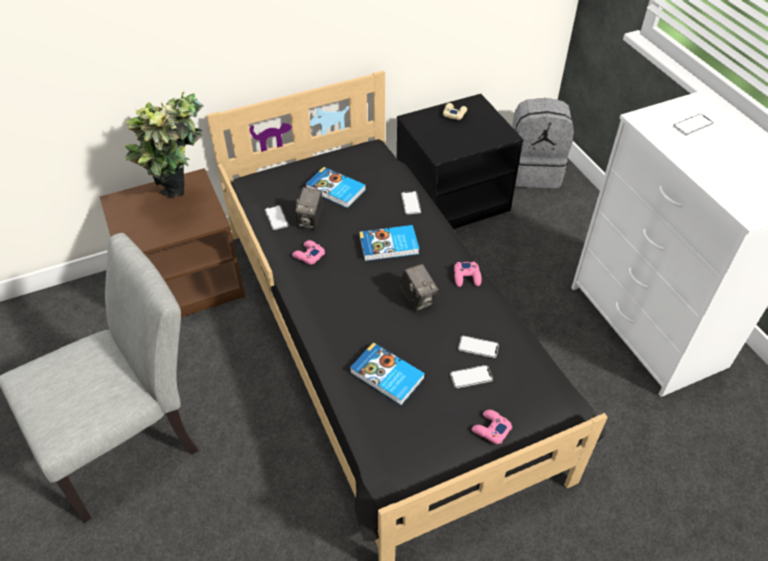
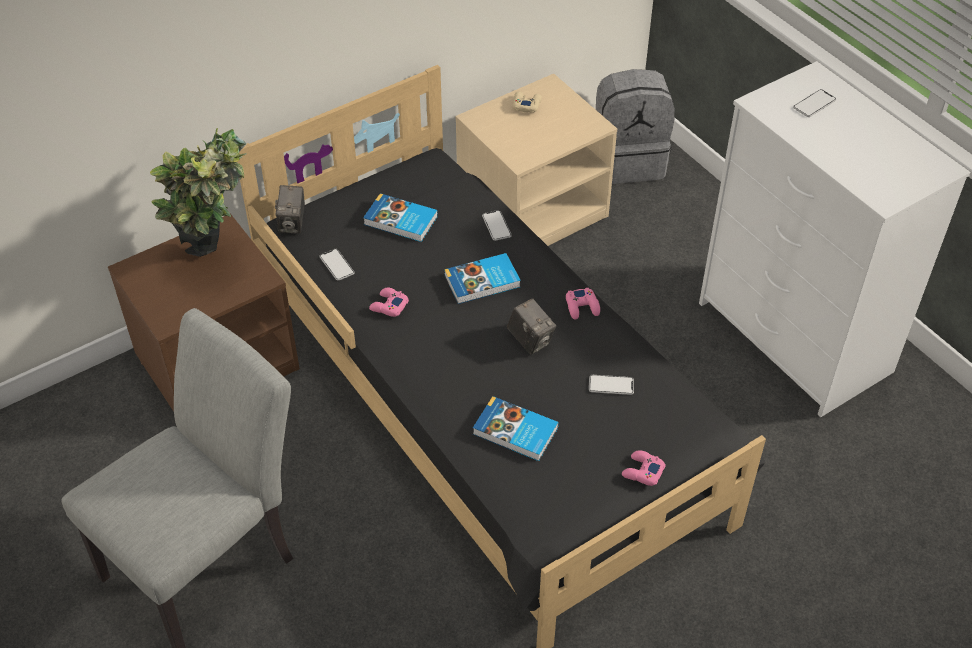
camera: 10 degrees left, 0 degrees up
(310, 220) = (379, 262): camera -> camera (292, 223)
(452, 199) = (532, 209): black nightstand -> beige nightstand
(471, 377) = (610, 419): phone -> none

